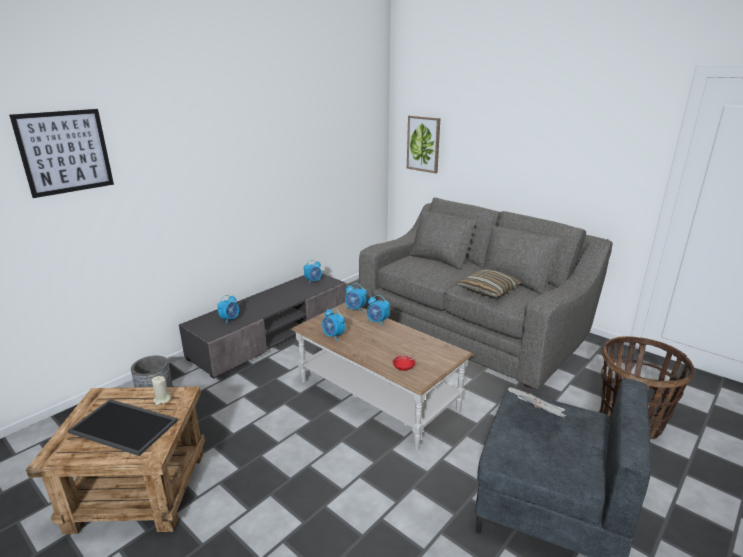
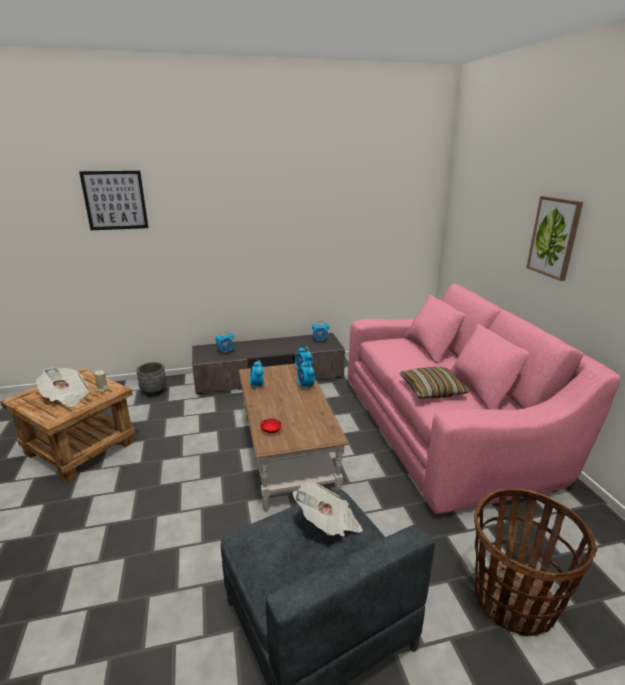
camera: 35 degrees right, 0 degrees up
(125, 426) = (66, 397): tray -> newspaper
(423, 144) = (467, 226): picture -> picture (554, 237)
(471, 327) = (445, 429): grey sofa -> pink sofa

